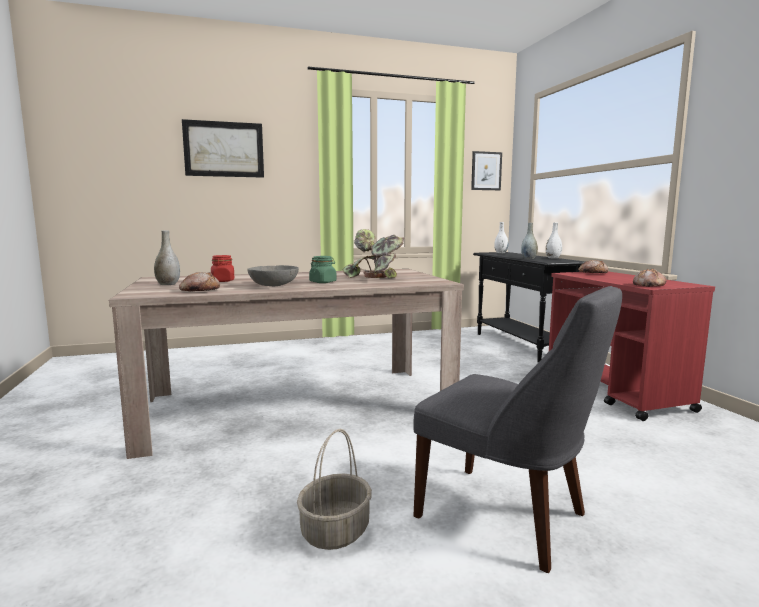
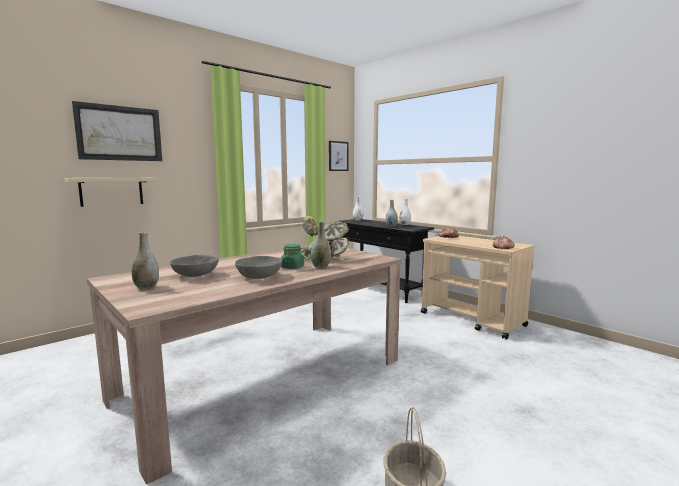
camera: 25 degrees left, 0 degrees up
(199, 290) = (202, 293): bread -> none
(214, 207) = (111, 191): none -> beige shelf
(223, 281) = (195, 275): red jar -> grey bowl
(352, 283) = (320, 267): none -> grey vase
(508, 517) = (507, 439): grey chair -> none
(616, 392) = (472, 319): red cart -> beige cart

